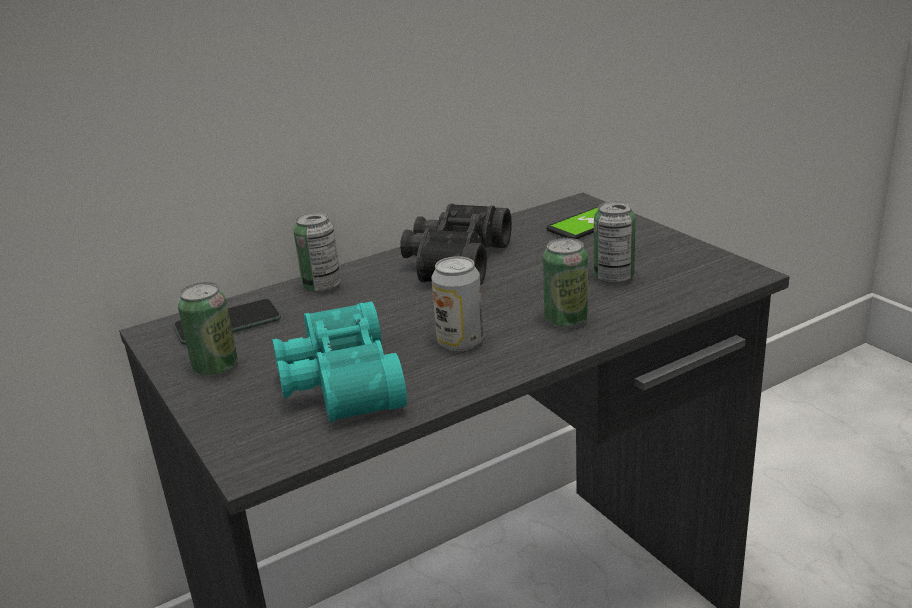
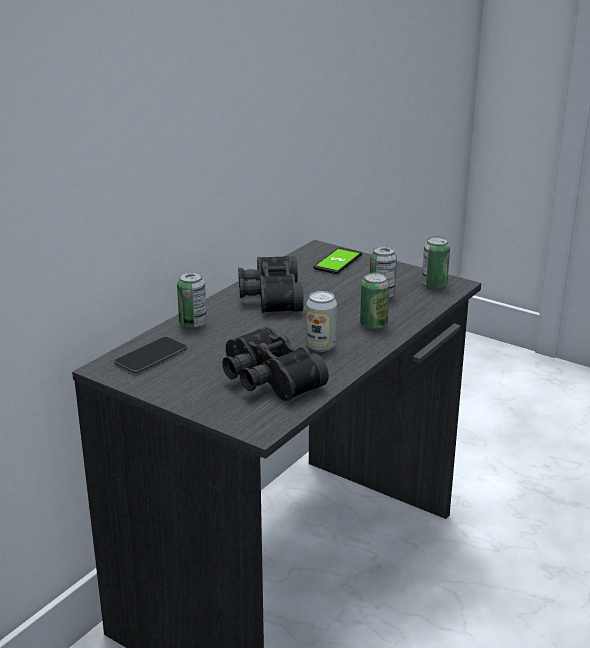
camera: 25 degrees left, 0 degrees up
(215, 367) = (174, 383): can -> can (434, 285)
(337, 383) = (266, 380): turquoise binoculars -> black binoculars

